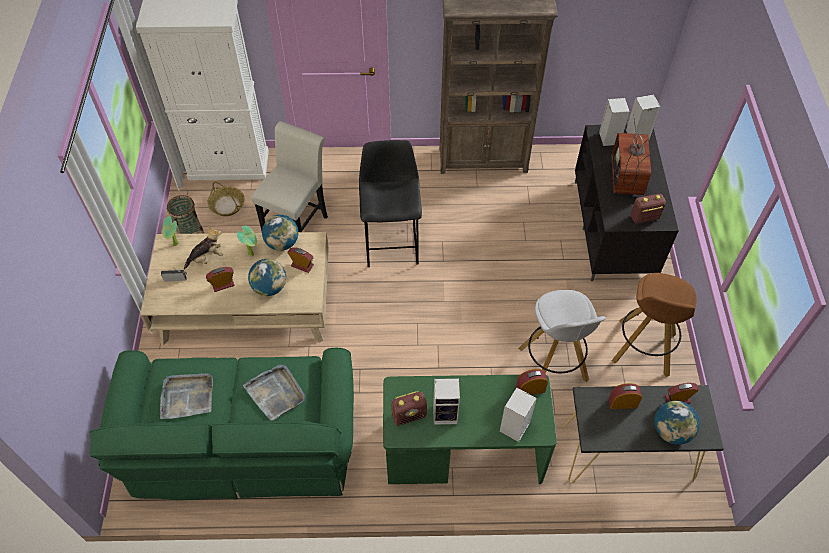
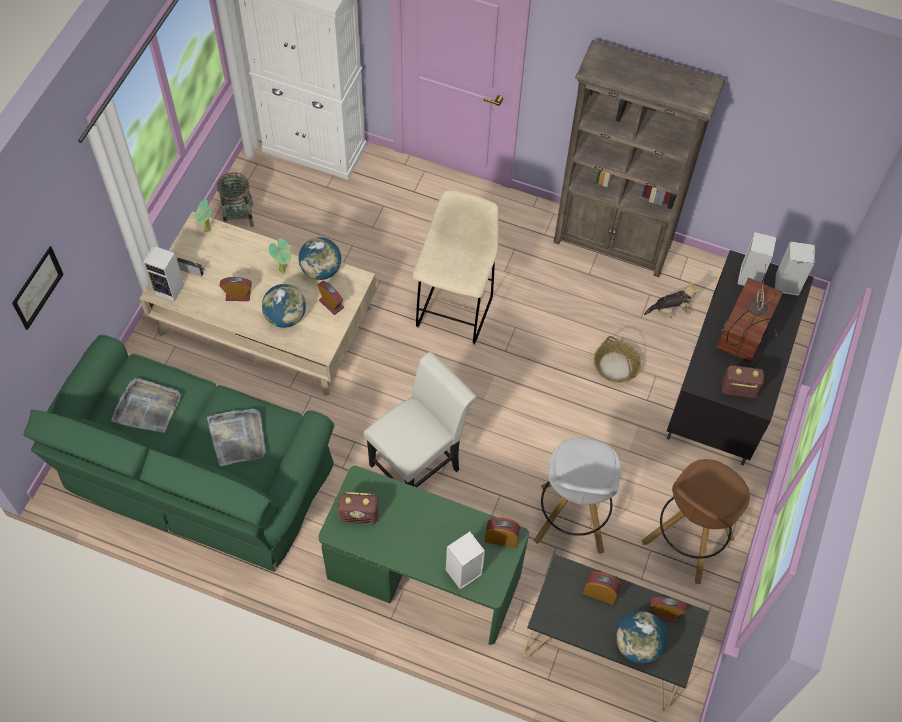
camera: 20 degrees right, 5 degrees up
(60, 319) = (37, 287): none -> picture
(207, 258) = (233, 258): plush toy -> plush toy (670, 310)
(227, 205) = (293, 197): basket -> basket (616, 366)
(298, 222) = (362, 245): white chair -> white chair (419, 463)
(391, 244) = (455, 310): black stool -> beige stool
(446, 413) = (398, 529): speaker -> speaker (170, 289)

